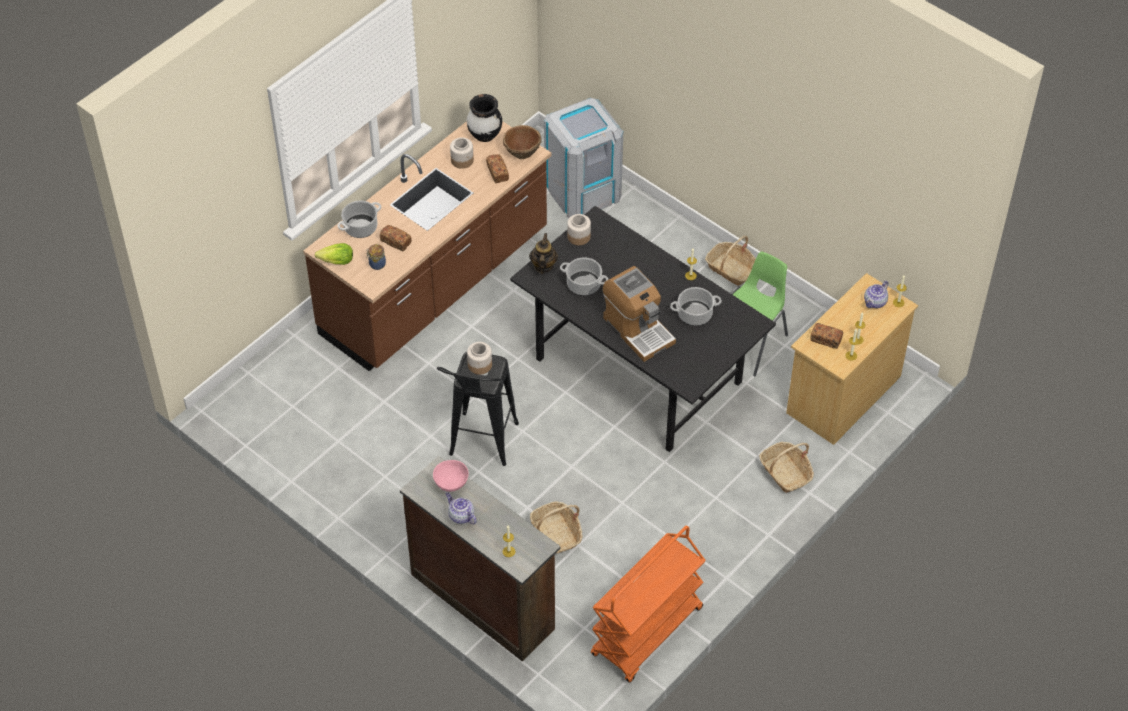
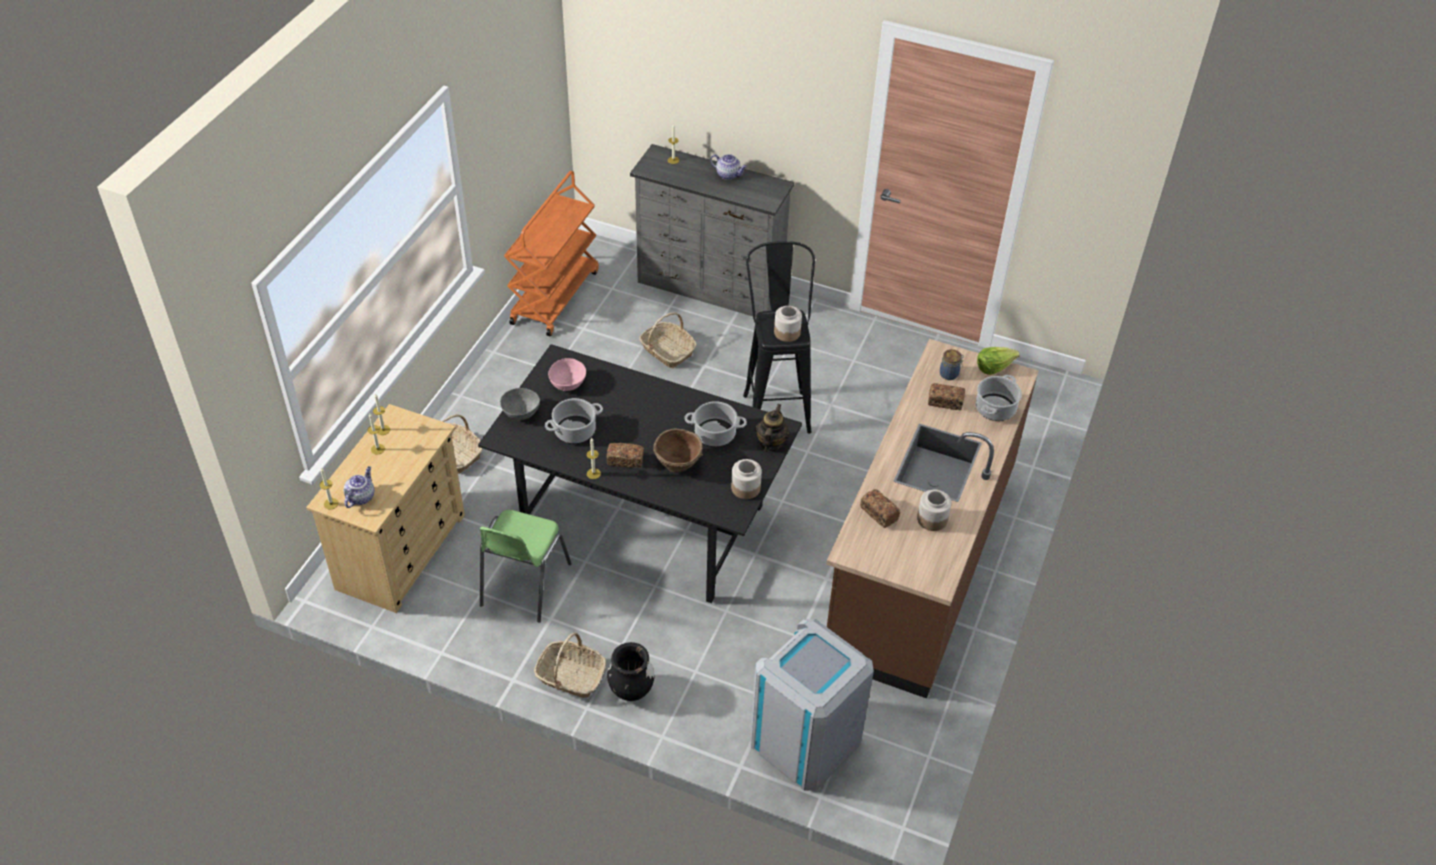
camera: 160 degrees right, 5 degrees down
(450, 483) = (751, 194): pink bowl -> pink bowl (568, 384)
(483, 599) = (710, 289): brown dresser -> grey dresser
(484, 135) = (924, 562): black vase -> black vase (631, 690)
(522, 152) = (863, 549): brown bowl -> brown bowl (678, 464)
(543, 266) = (771, 443): teapot -> teapot turned 150 degrees counterclockwise
(638, 329) = (634, 400): coffee machine -> none
(734, 340) = (521, 414): none -> grey bowl
(825, 340) = (415, 440): bread -> bread (625, 460)

